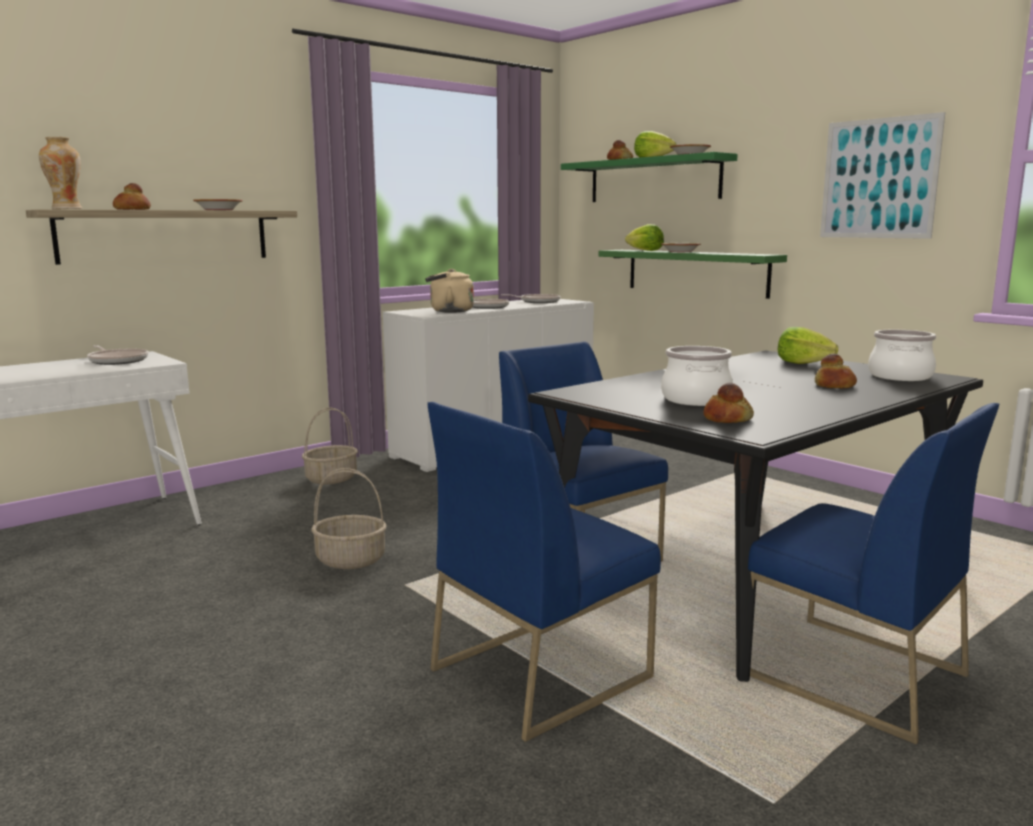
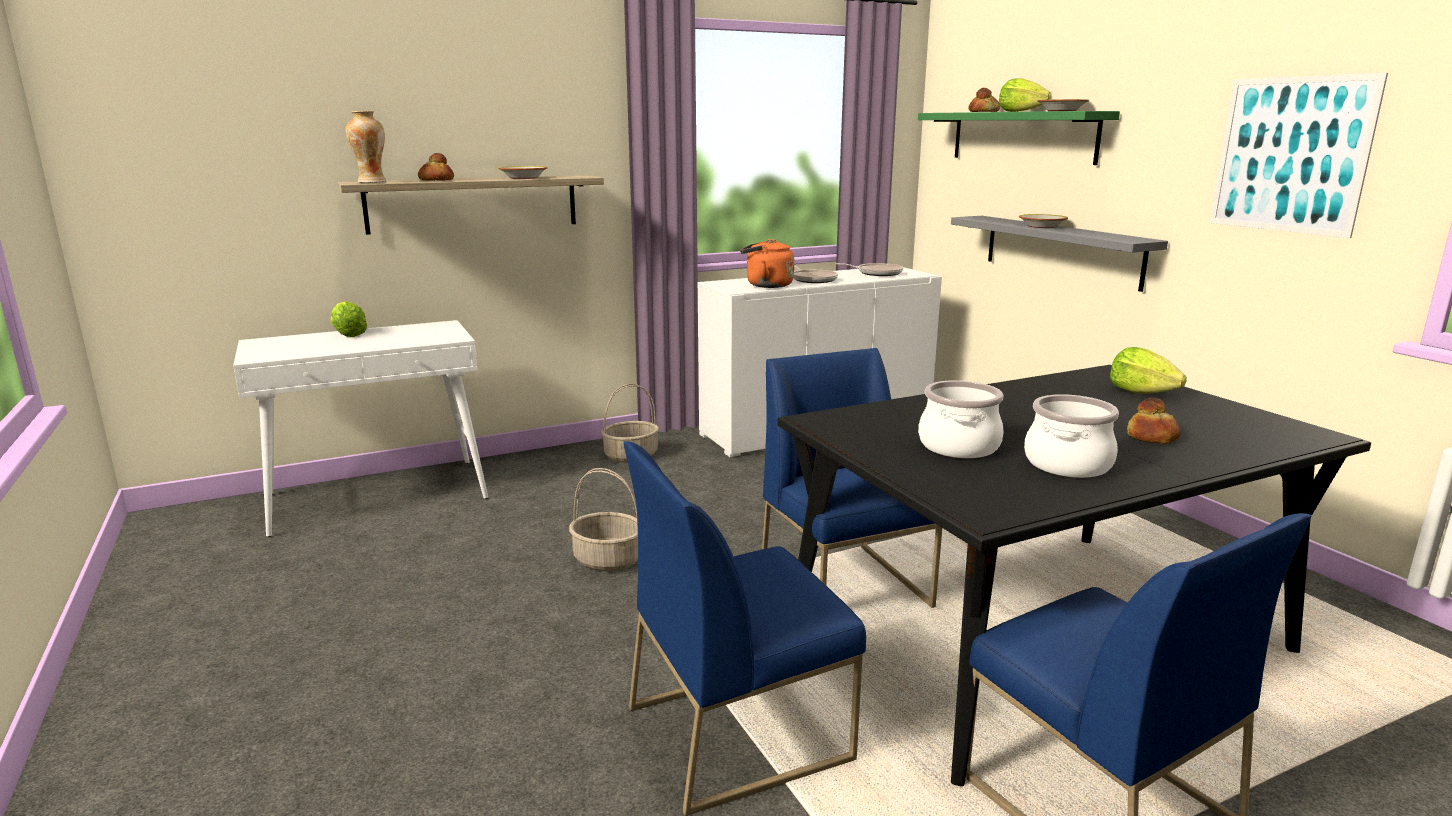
camera: 15 degrees right, 5 degrees up
(117, 361) = (416, 332): frying pan -> none
(449, 311) = (766, 285): beige kettle -> orange kettle
(645, 250) = (1003, 221): lettuce -> lettuce (348, 335)
(696, 272) = (1061, 251): green shelf -> grey shelf
(727, 419) = (971, 483): bread -> none
(901, 376) = (1255, 427): cooking pot -> cooking pot (1068, 464)

